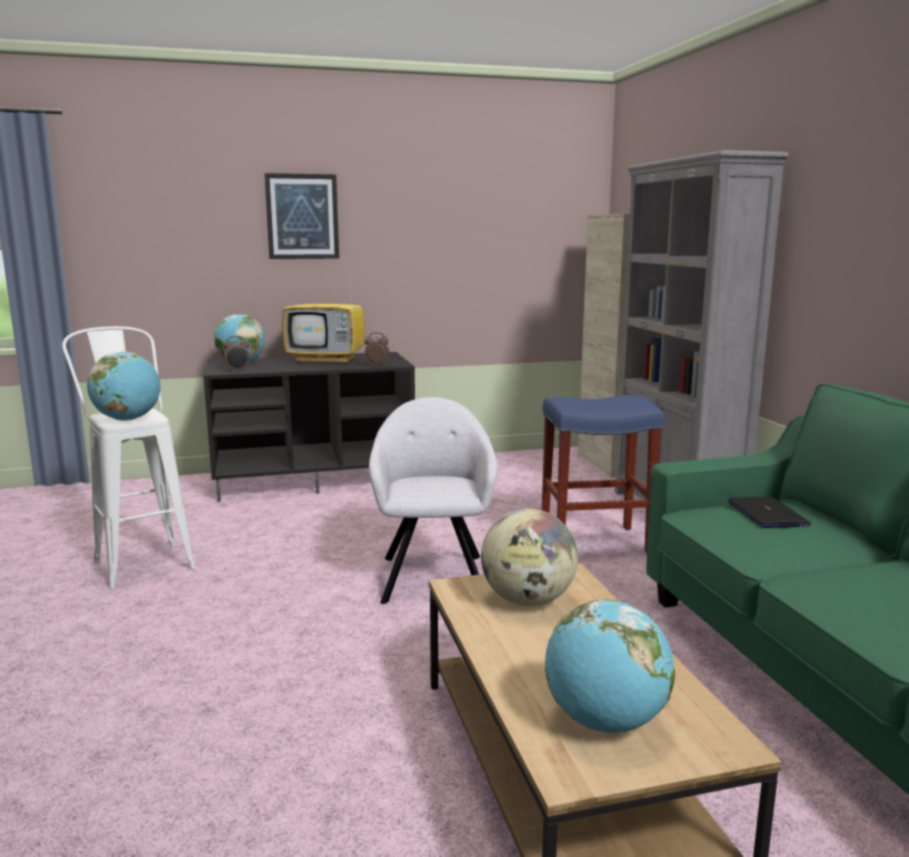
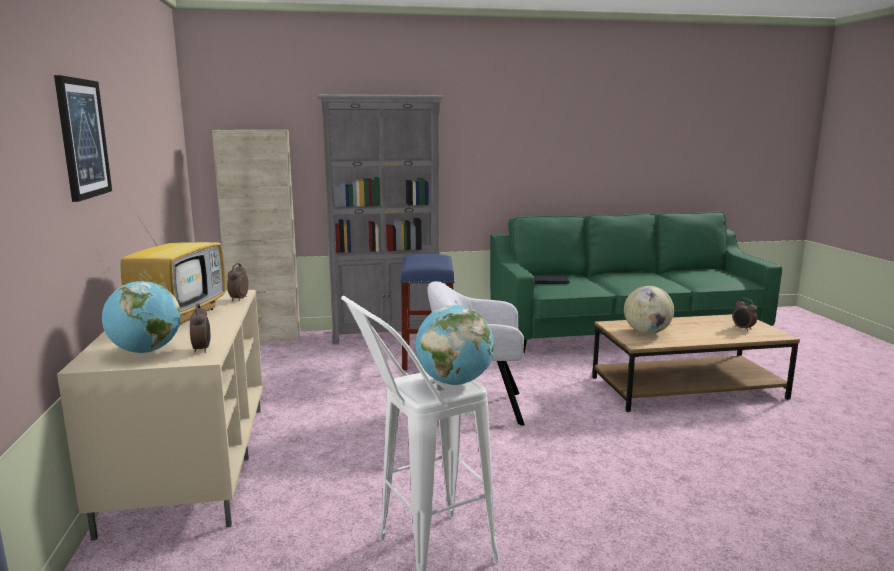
camera: 85 degrees left, 0 degrees up
(315, 479) = (189, 463): black tv stand -> beige tv stand
(605, 722) = (743, 329): globe -> alarm clock

